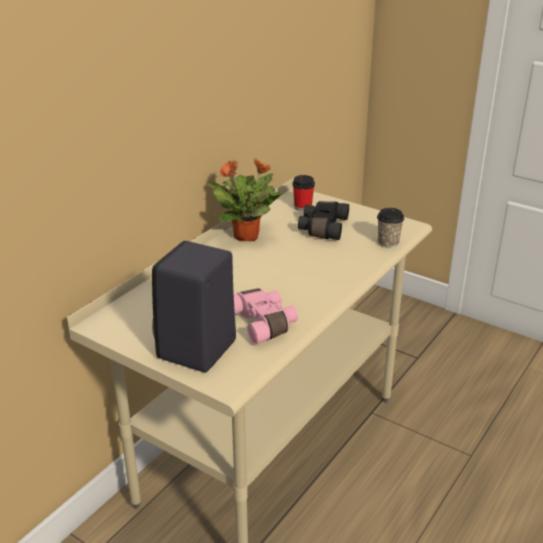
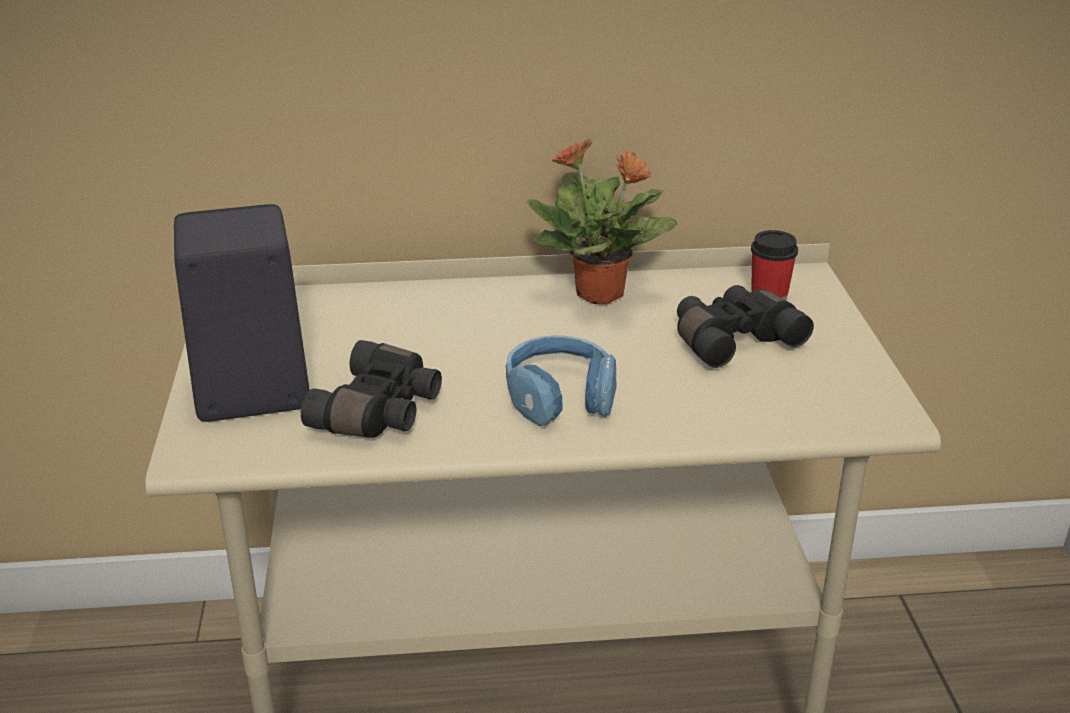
camera: 50 degrees right, 0 degrees up
(263, 323) = (380, 411): pink binoculars -> black binoculars
(311, 279) = (560, 396): none -> blue headphones
(388, 242) = (792, 417): cup -> none

